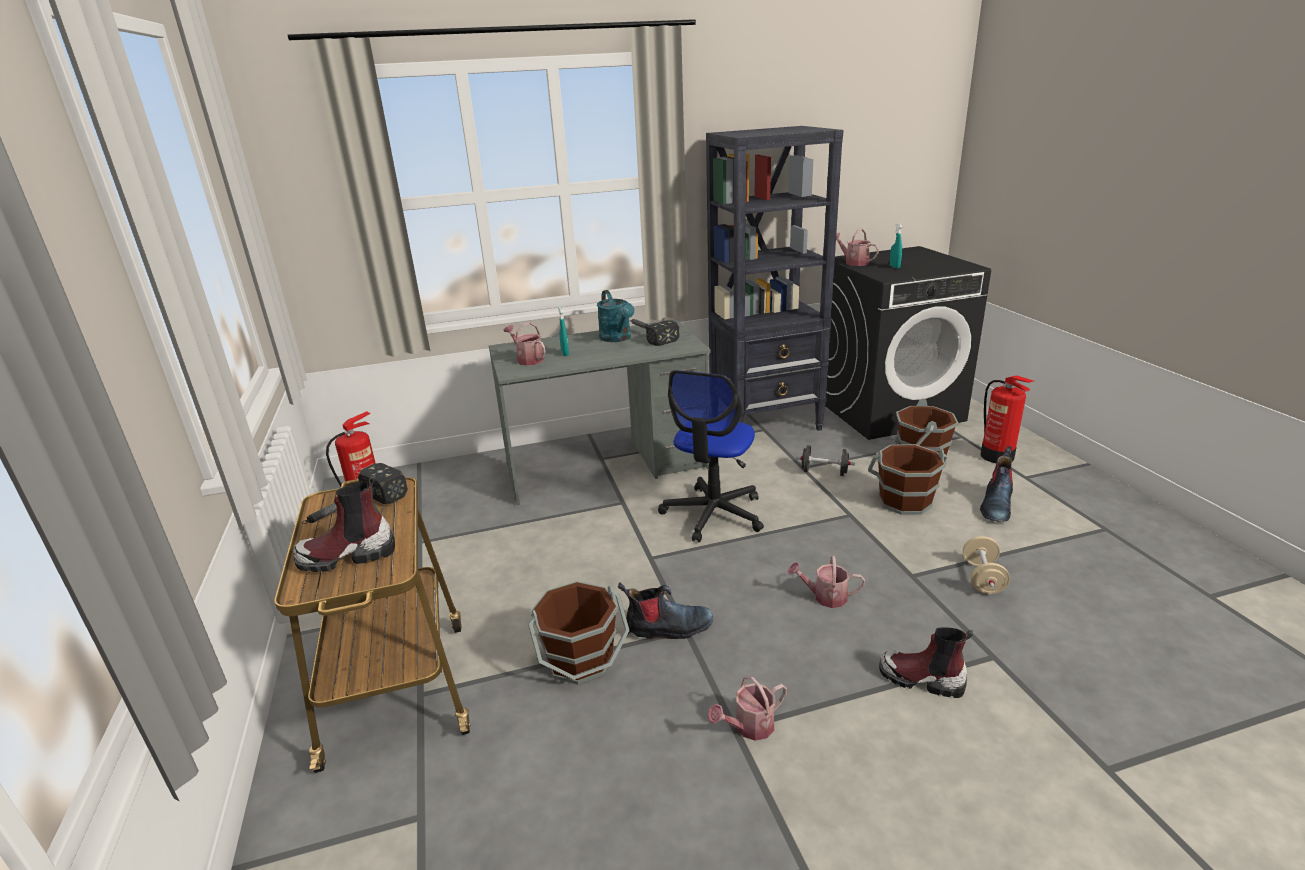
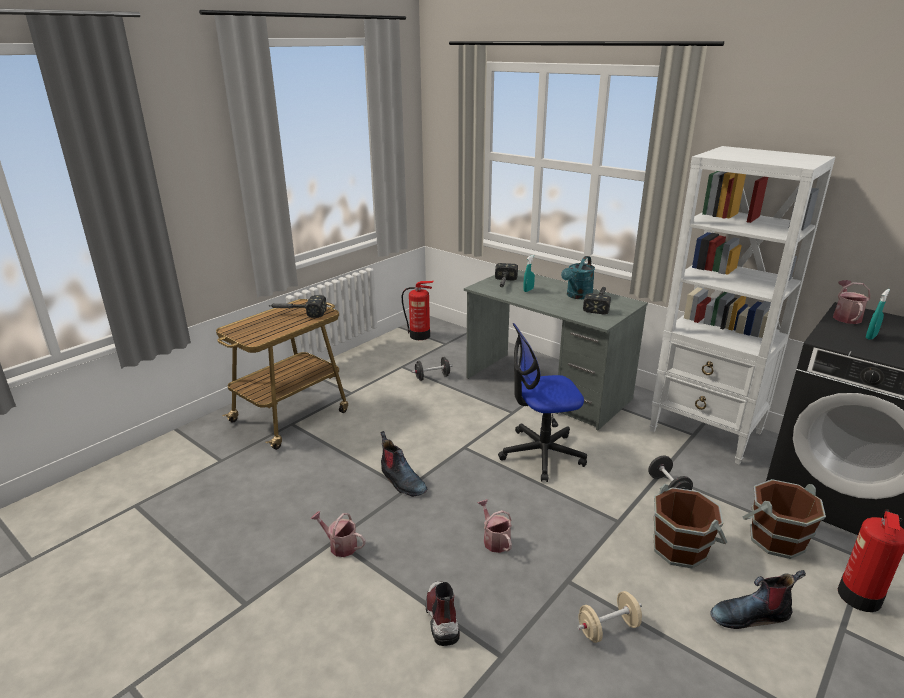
camera: 55 degrees right, 0 degrees up
(347, 556) = (259, 327): boot -> none
(479, 528) = (432, 377): none -> black dumbbell
(528, 359) = (504, 284): watering can -> hammer
(581, 660) = (350, 461): brown bucket -> none
(766, 423) = (706, 432): black bookcase -> white bookcase

